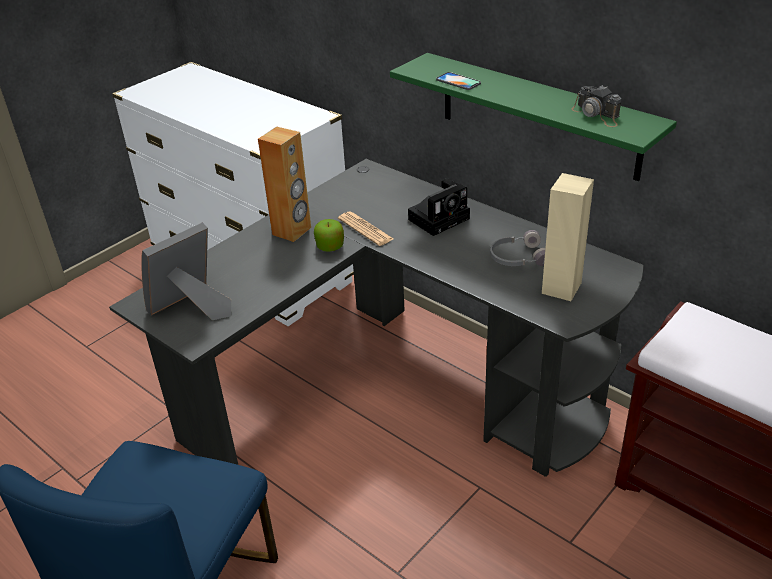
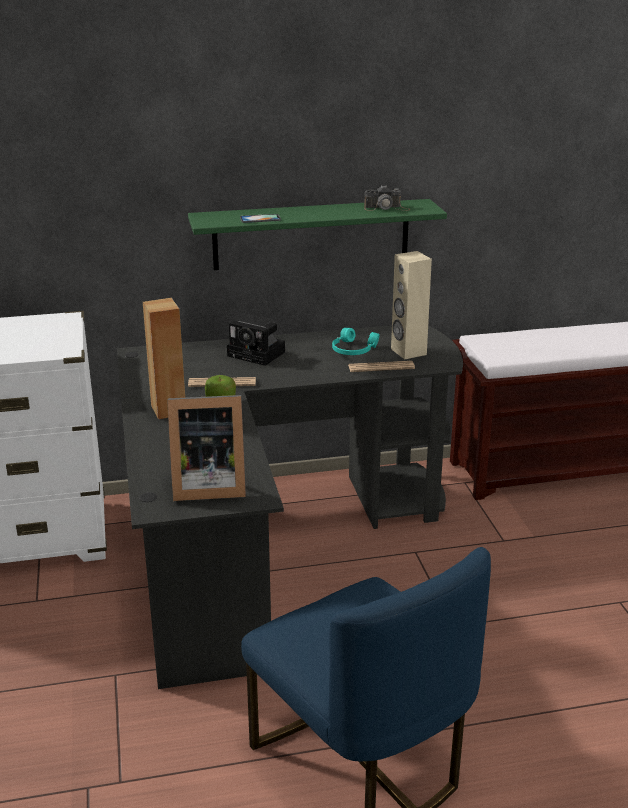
camera: 55 degrees left, 10 degrees down
(191, 308) = (206, 485): picture frame -> picture frame turned 90 degrees counterclockwise
(440, 218) = (258, 354): camera -> camera turned 120 degrees clockwise
(504, 289) = (381, 367): none -> newspaper
(517, 257) = (353, 350): grey headphones -> turquoise headphones

